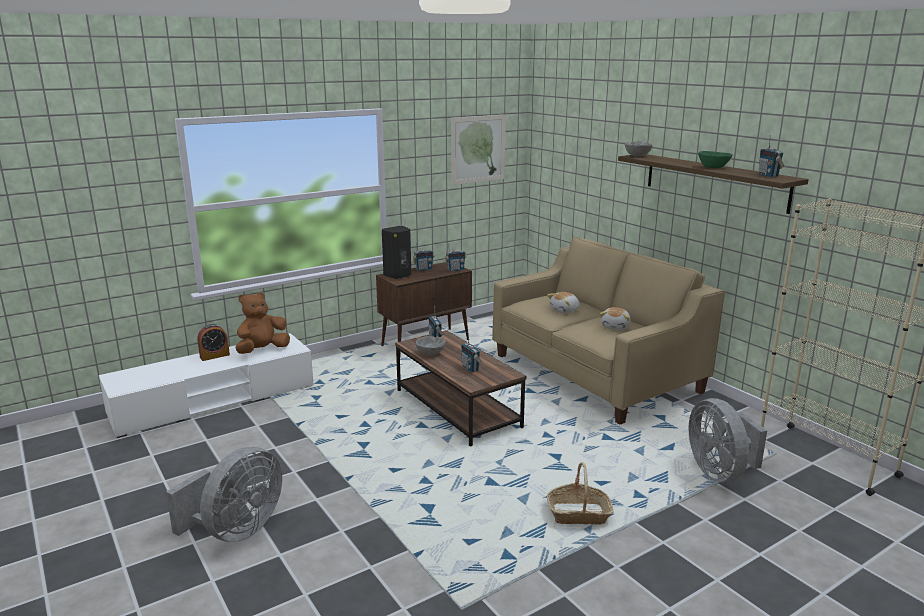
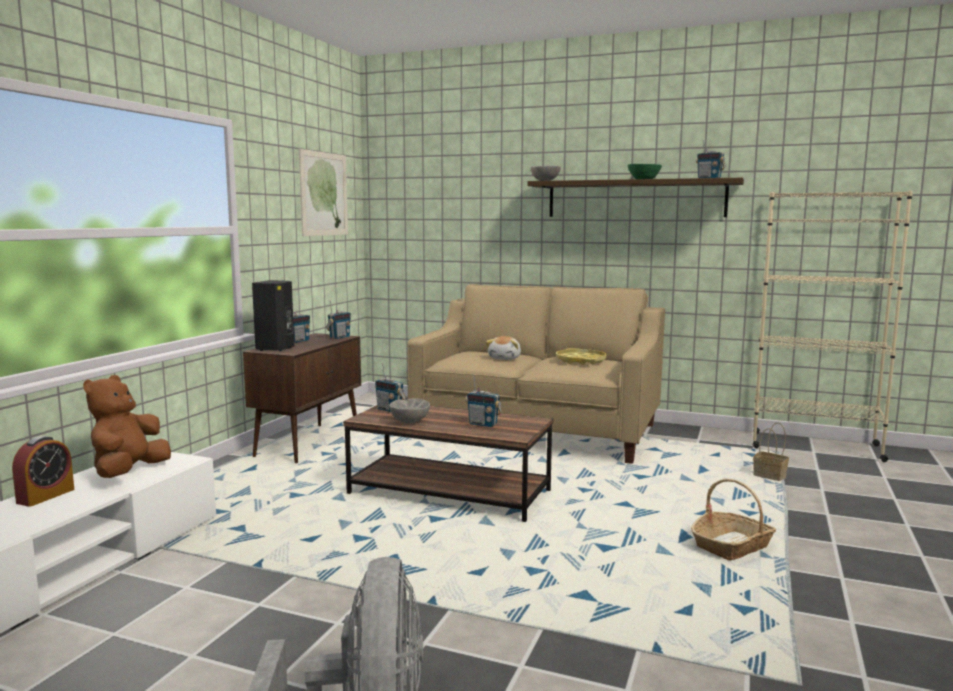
camera: 35 degrees left, 10 degrees down
(616, 326) = (580, 361): plush toy -> yellow tray
(720, 472) = (770, 476): grey fan -> basket

